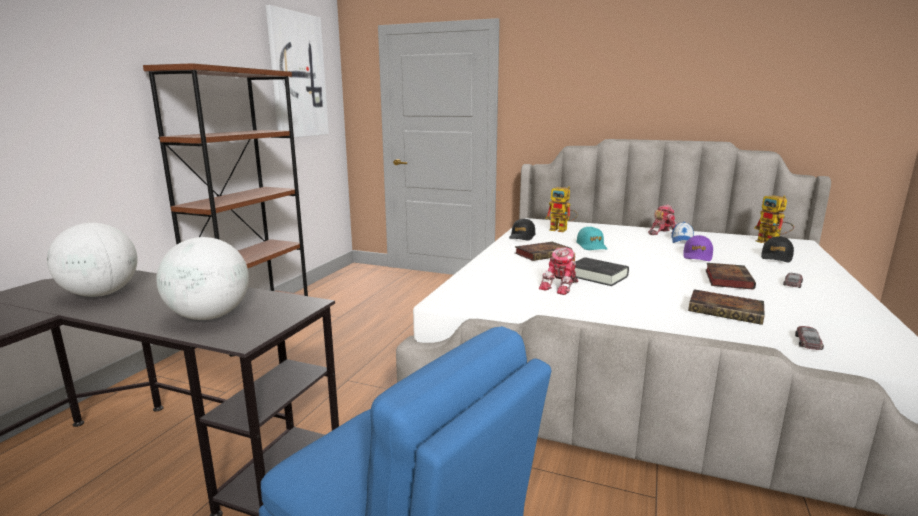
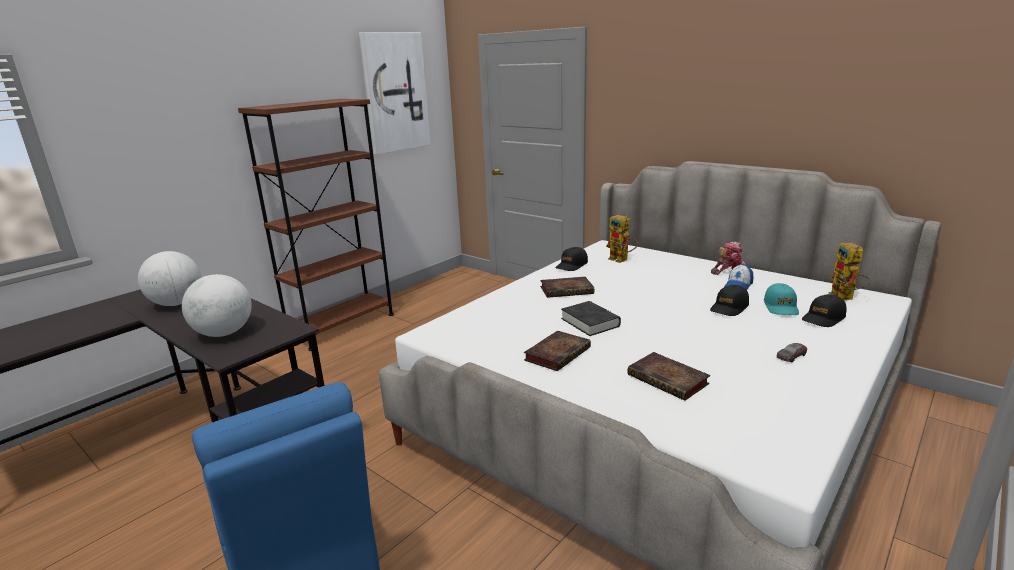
camera: 20 degrees right, 5 degrees up
(561, 287) = (541, 331): toy robot -> none
(591, 246) = (629, 283): turquoise cap -> turquoise cap (781, 307)
(697, 256) = (729, 307): purple cap -> black cap
(727, 279) = (722, 341): book -> book (558, 353)
(808, 342) = (705, 427): toy car -> none

